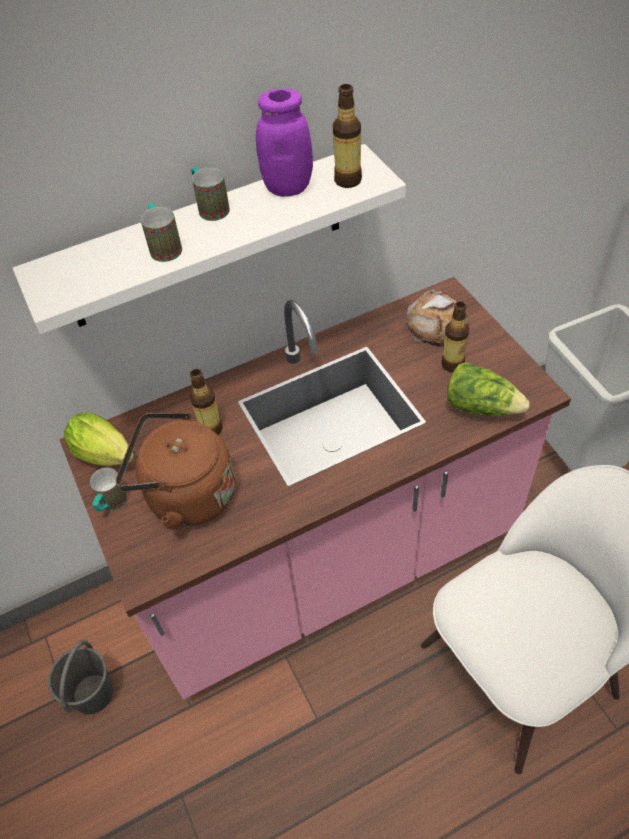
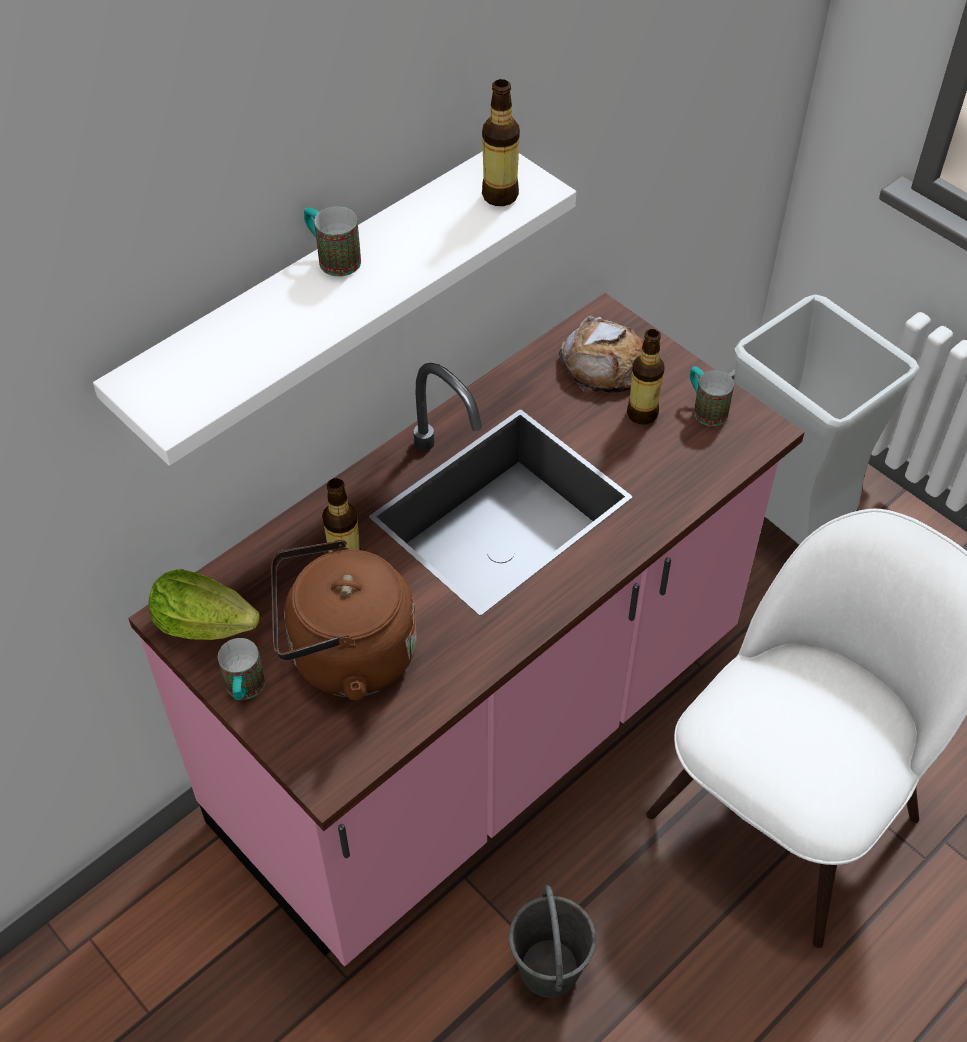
camera: 20 degrees left, 0 degrees up
(93, 693) = (195, 998): grey bucket -> grey bucket (549, 967)
(164, 246) = (294, 321): mug -> mug (705, 408)
(288, 187) = (425, 215): purple jar -> none
(481, 406) = (696, 462): lettuce -> none

